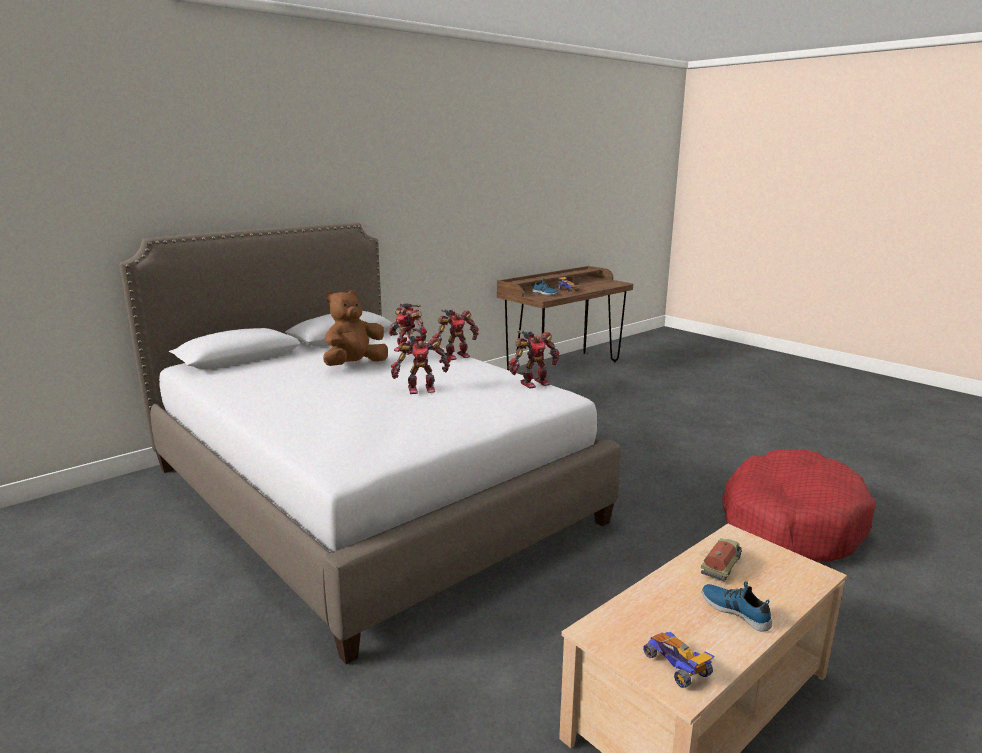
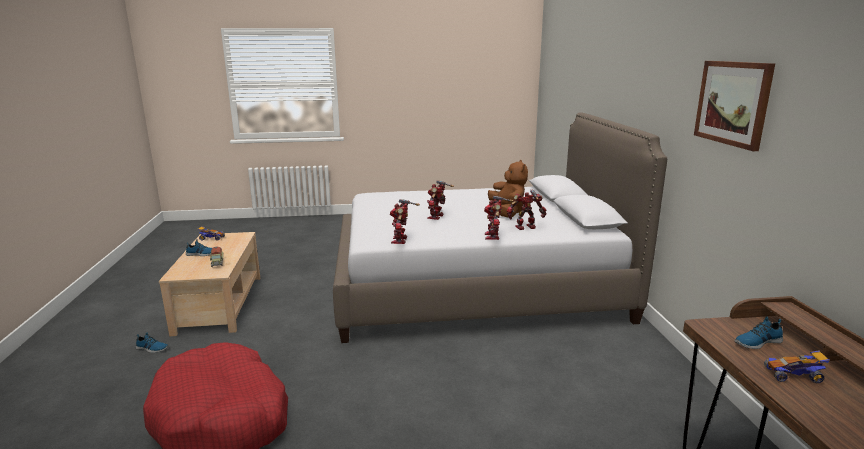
camera: 125 degrees right, 0 degrees up
(421, 177) = (732, 103): none -> picture
(860, 665) = (151, 349): none -> shoe

